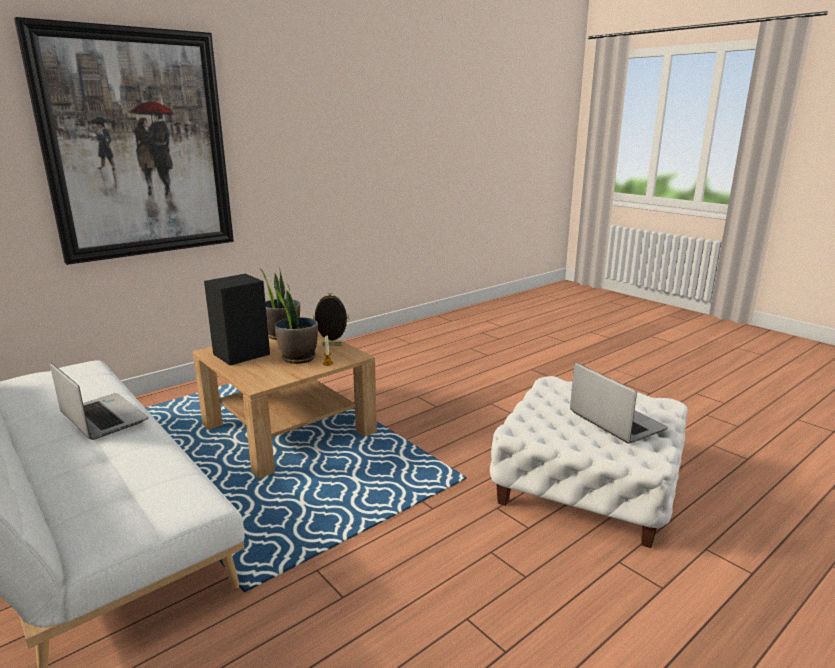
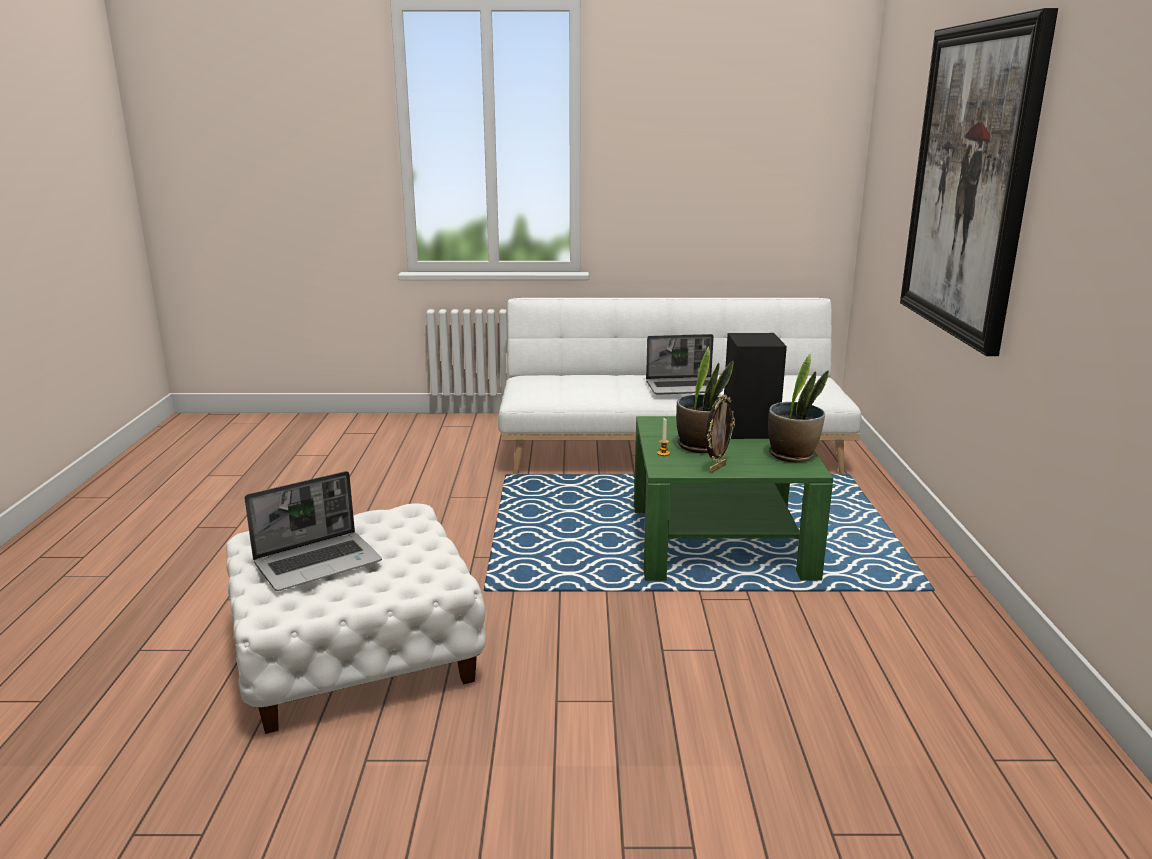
camera: 130 degrees right, 0 degrees up
(288, 429) = (720, 541): brown coffee table -> green coffee table
(614, 421) = (319, 562): laptop -> laptop turned 45 degrees counterclockwise

